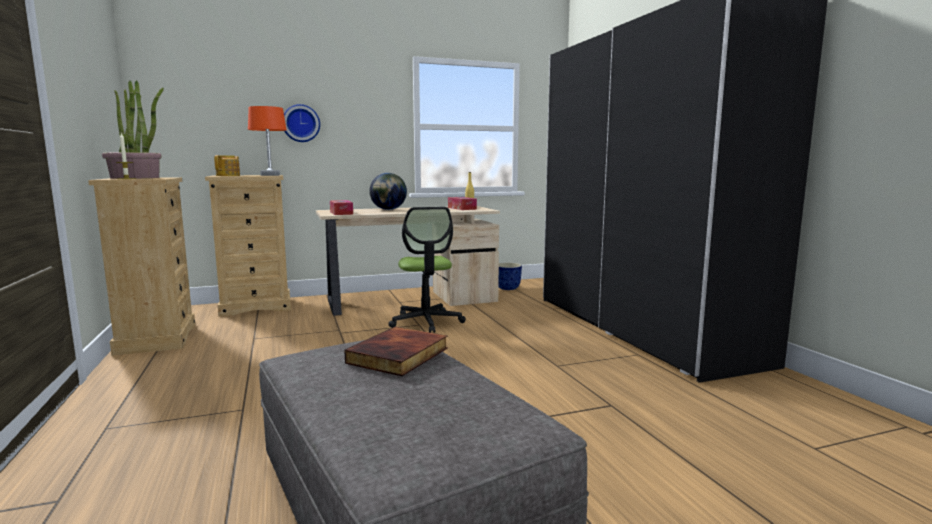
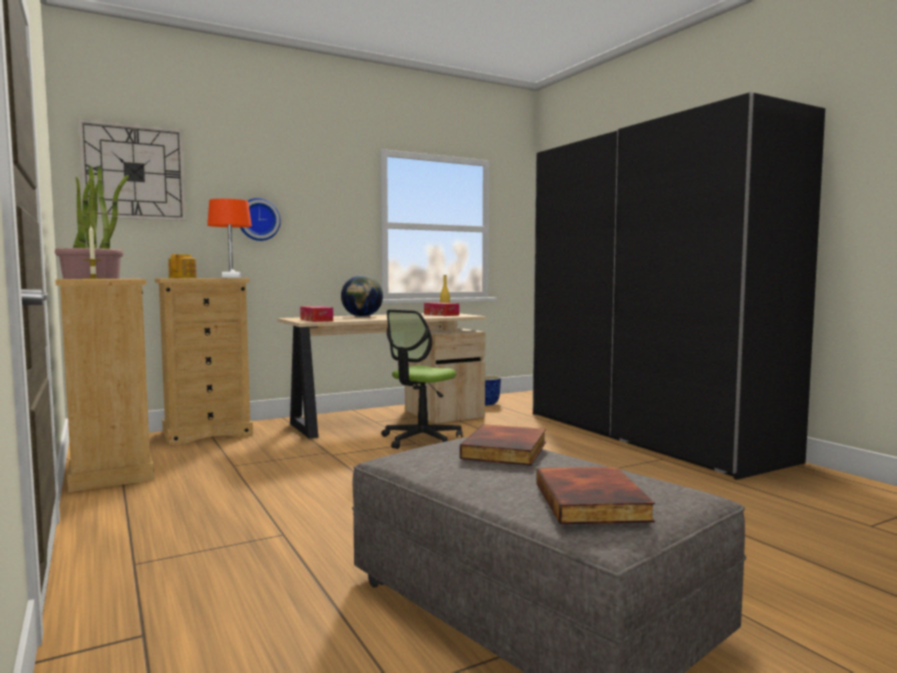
camera: 10 degrees left, 5 degrees down
(191, 84) = (134, 172): none -> wall clock
(413, 428) = (593, 502): none -> book
(426, 322) = (421, 440): office chair -> office chair turned 60 degrees clockwise

